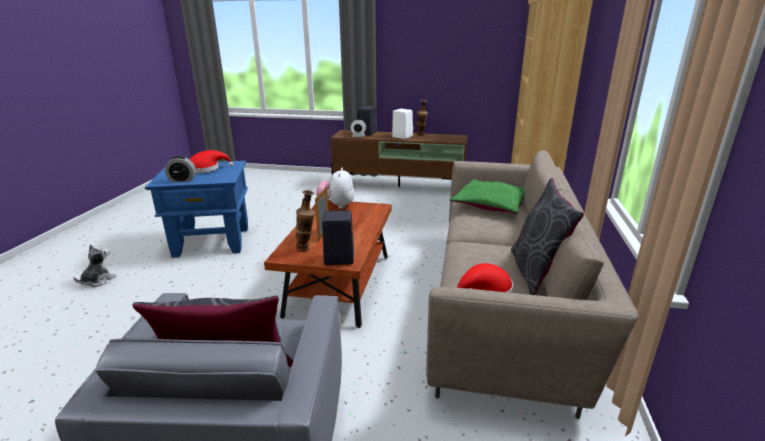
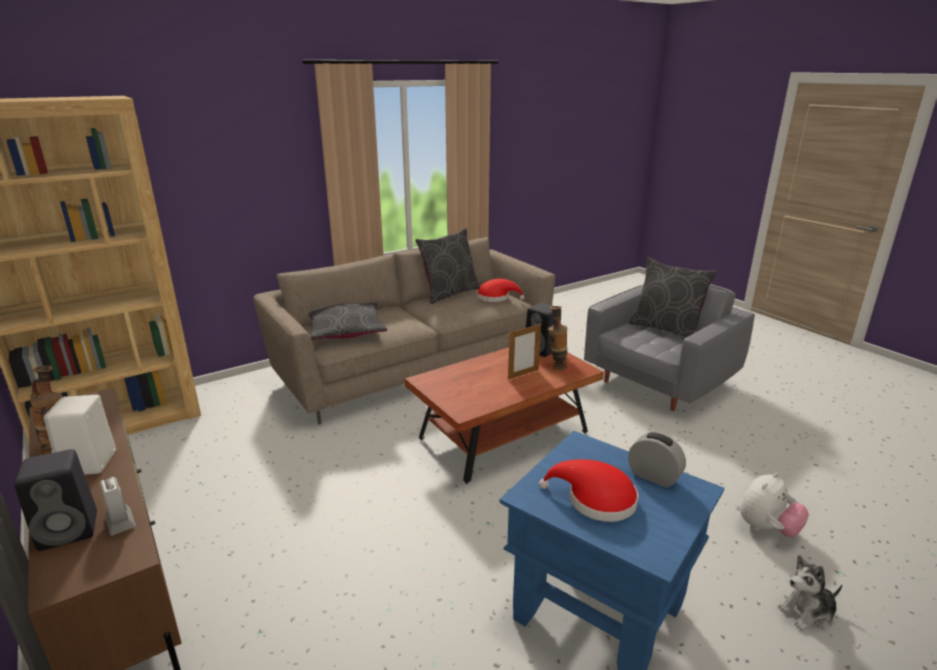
camera: 135 degrees left, 0 degrees up
(337, 205) = (458, 402): plush toy -> plush toy (767, 528)
(491, 204) = (346, 330): green pillow -> grey pillow

